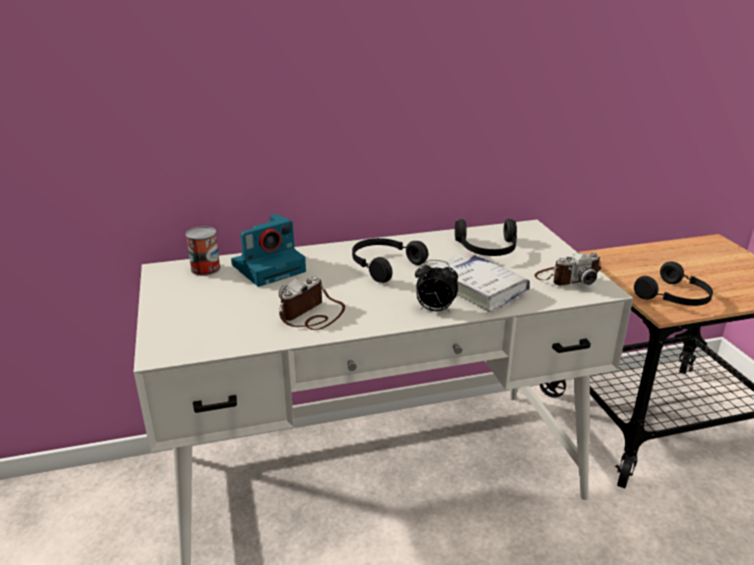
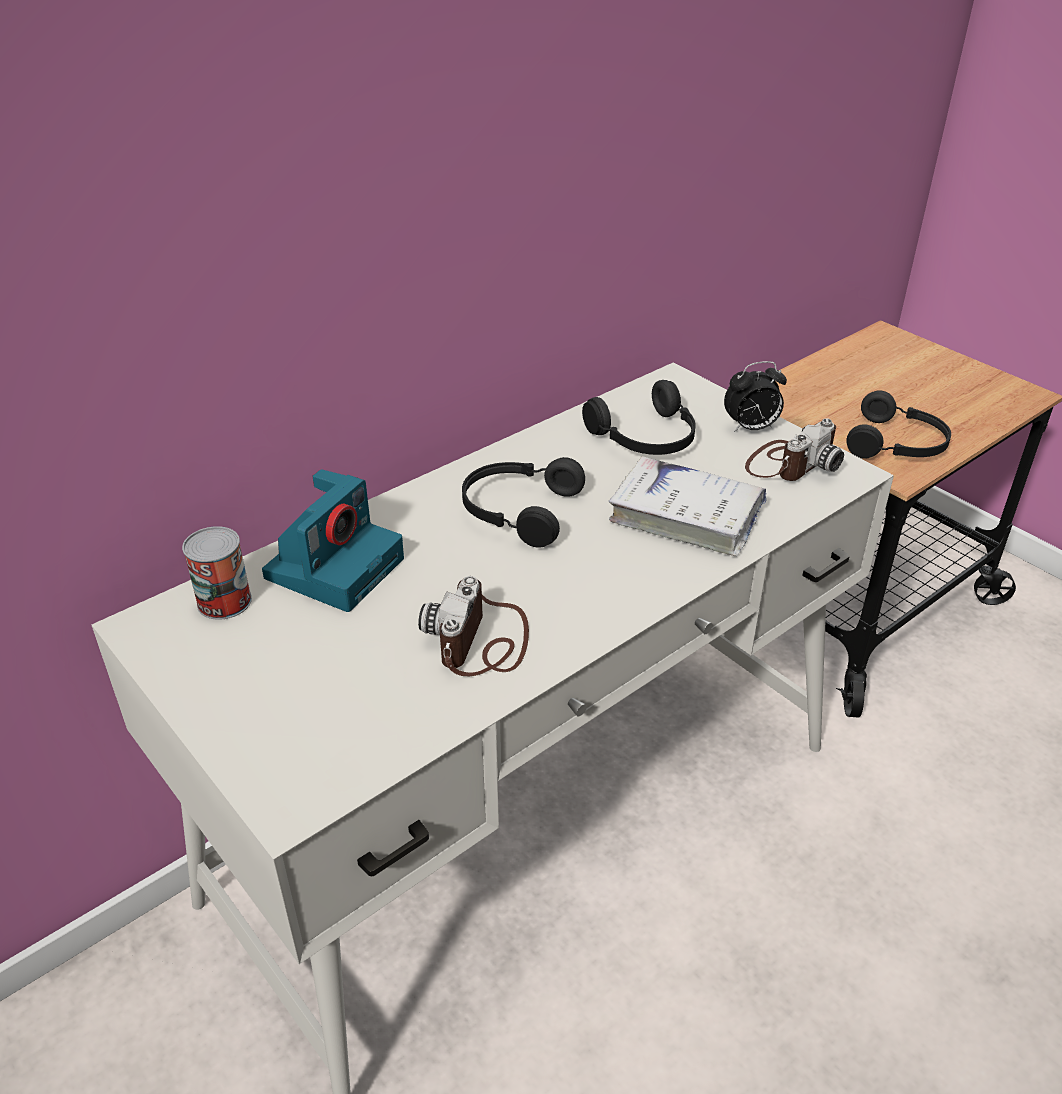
camera: 25 degrees left, 10 degrees up
(434, 310) = (656, 576): alarm clock -> alarm clock (750, 428)

